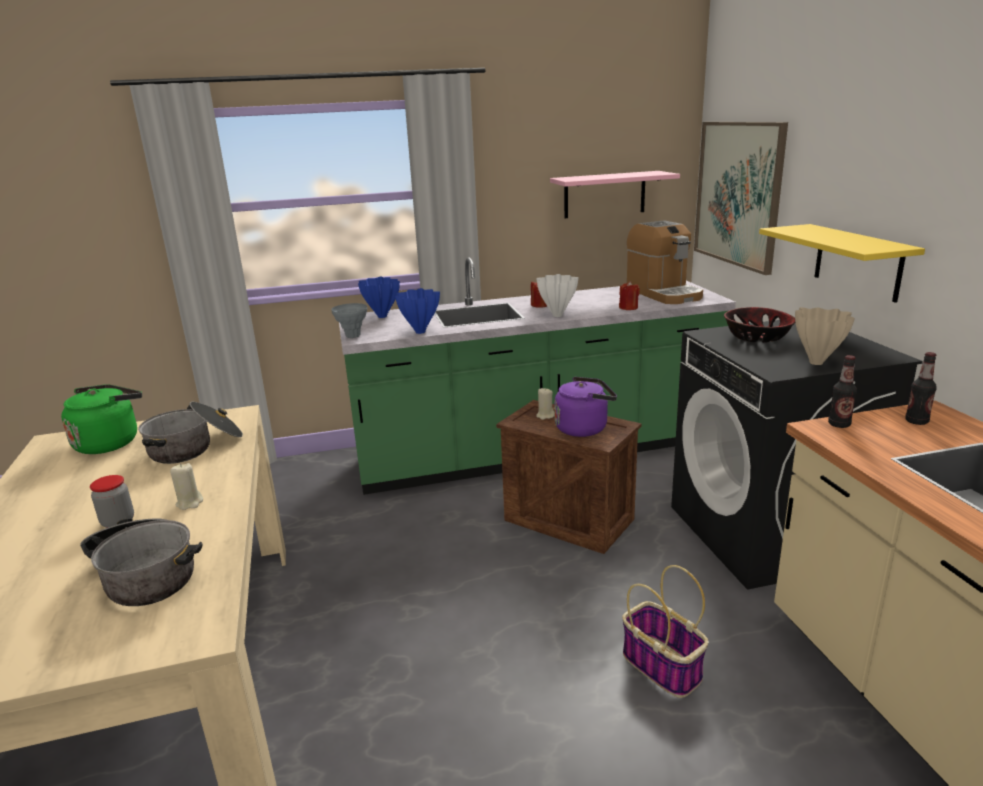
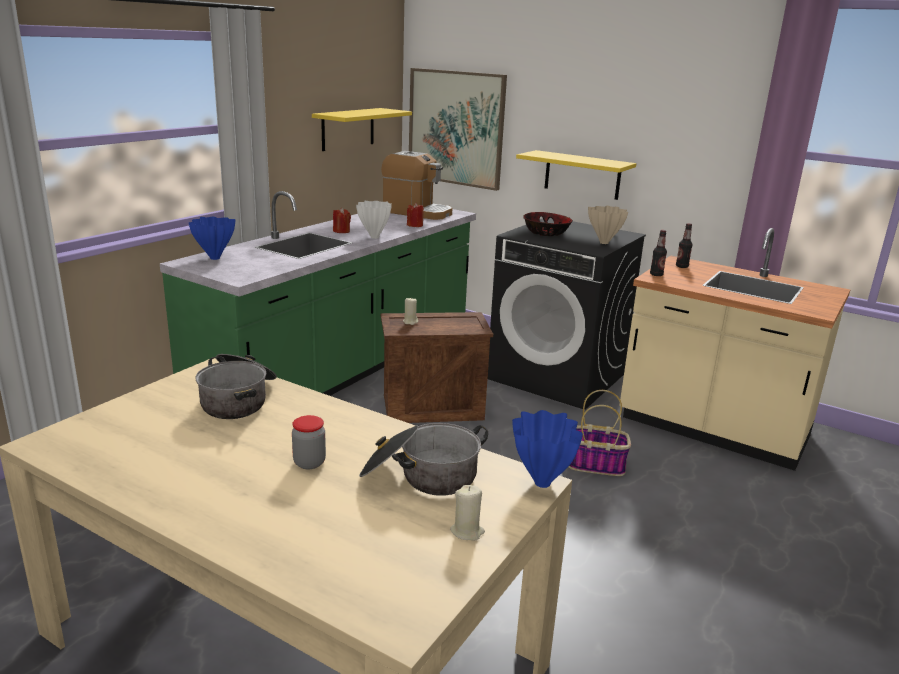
camera: 45 degrees left, 0 degrees up
(110, 442) = (128, 423): green kettle -> none
(190, 503) = (340, 431): beige candle -> beige candle (467, 531)
(352, 336) = (229, 278): grey vase -> none
(420, 332) = (287, 265): blue vase -> blue vase (541, 482)
(584, 428) = (451, 323): purple kettle -> none
(604, 194) = (348, 129): pink shelf -> yellow shelf

